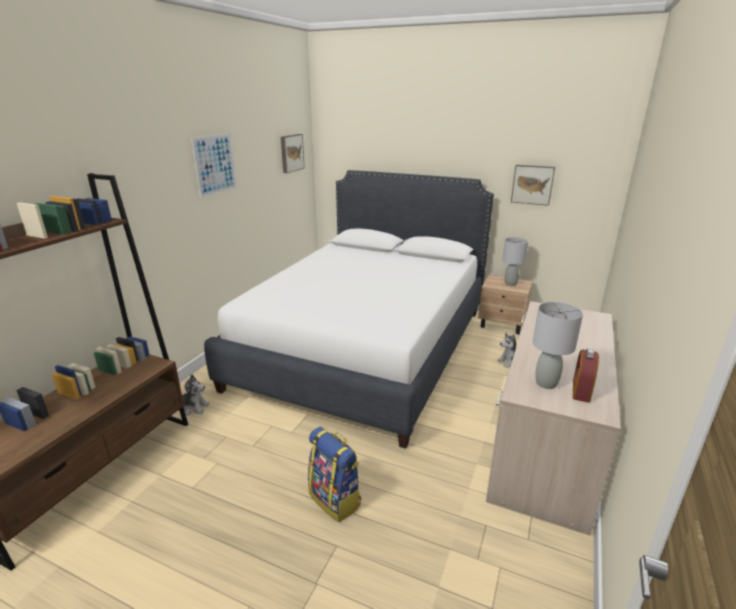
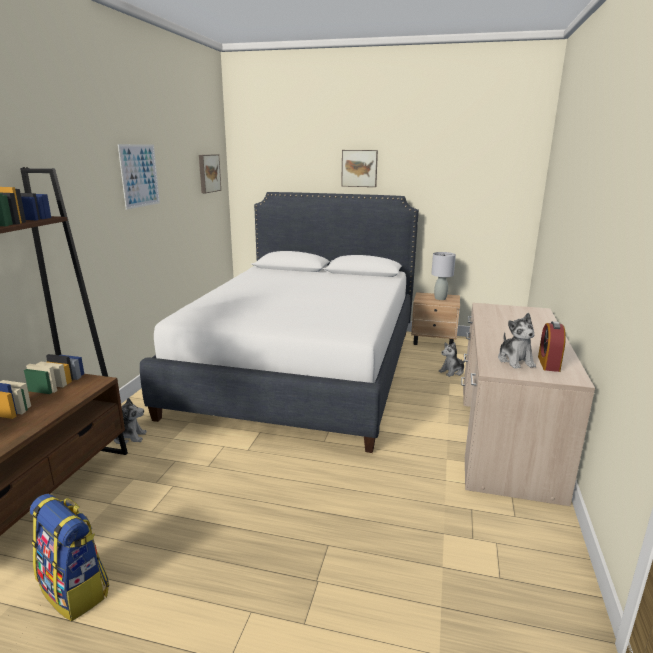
camera: 10 degrees left, 5 degrees down
(335, 499) = (314, 504): backpack -> backpack (76, 590)
(532, 184) = (454, 199): picture -> picture (359, 168)
(546, 383) = (515, 360): grey table lamp -> plush toy

